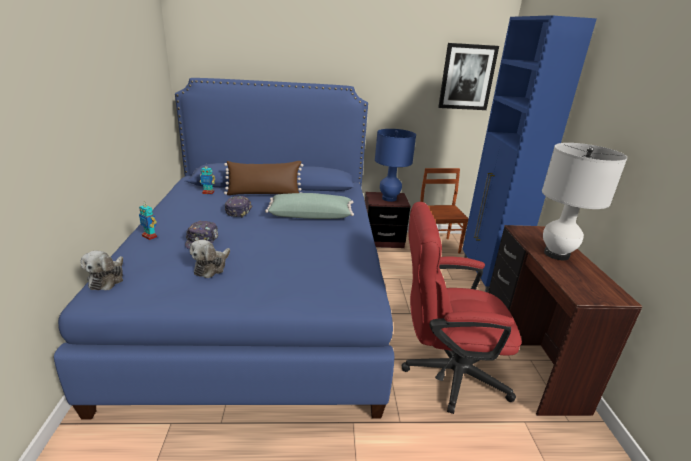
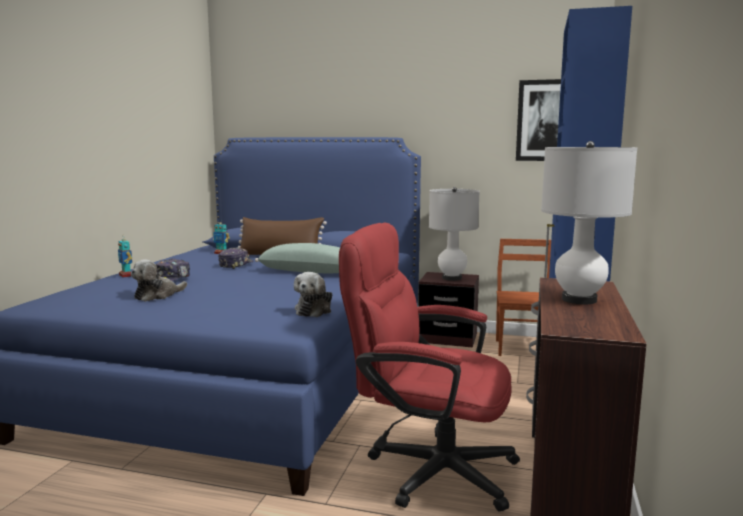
camera: 20 degrees right, 15 degrees down
(107, 279) = (55, 296): plush toy -> plush toy (314, 310)
(389, 198) = (451, 278): blue table lamp -> white table lamp

